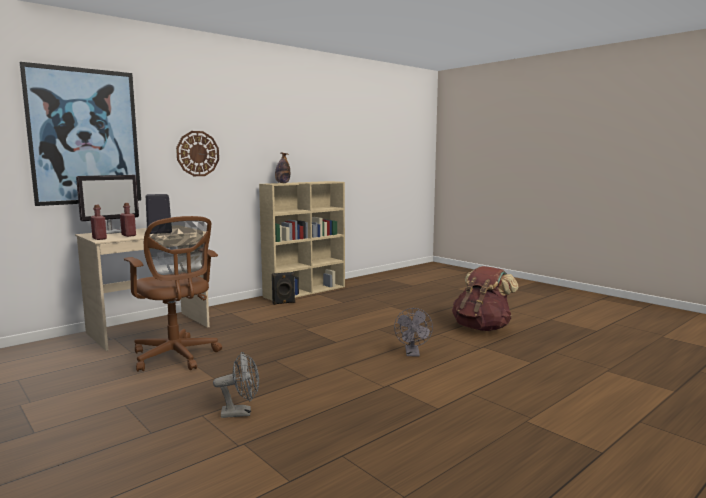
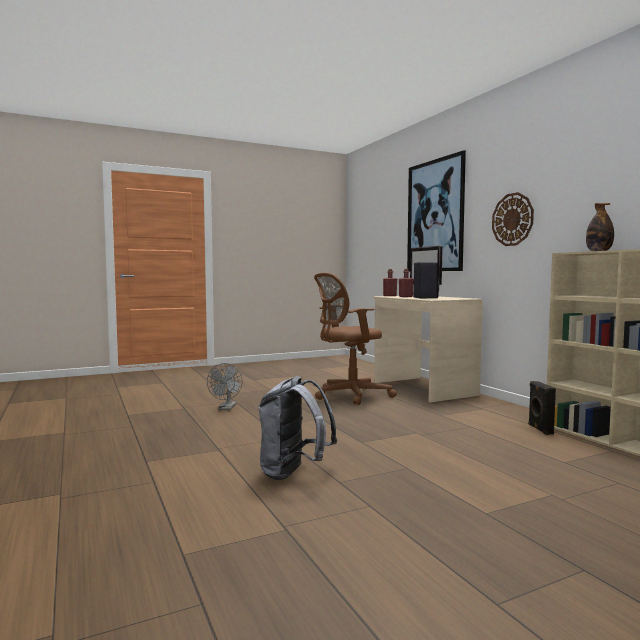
camera: 105 degrees right, 5 degrees down
(412, 354) = (293, 473): grey fan -> grey backpack
(482, 328) = (391, 559): brown backpack -> none

